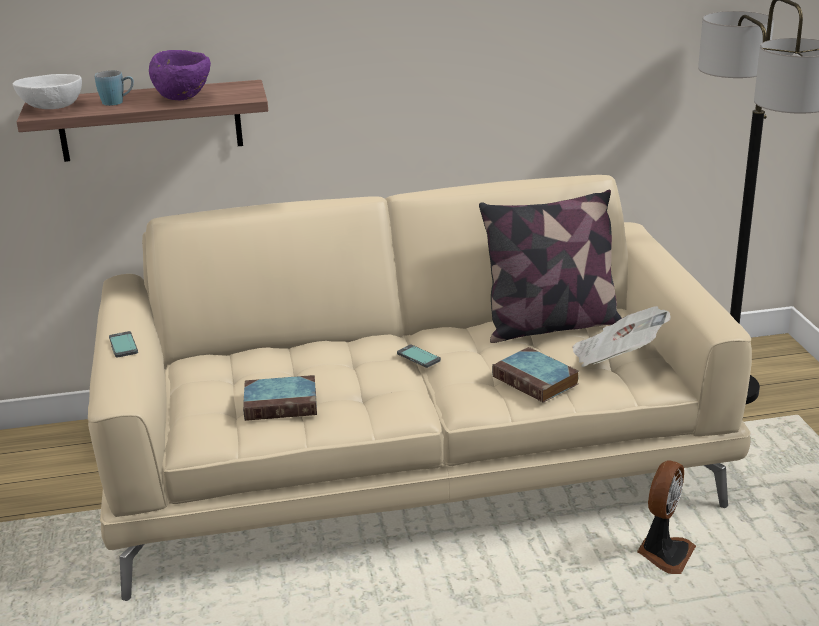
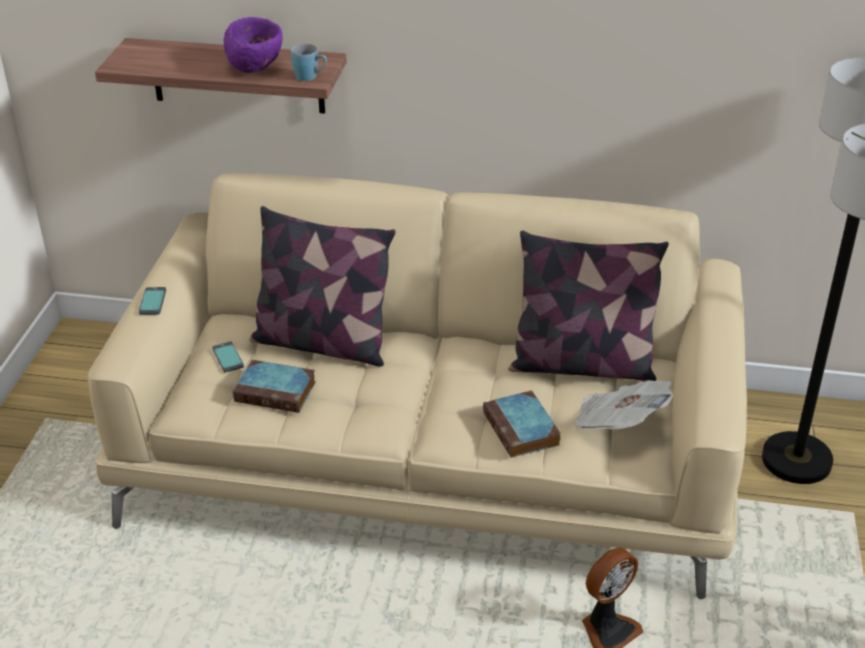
camera: 20 degrees right, 10 degrees up
(52, 107) = (136, 57): white bowl -> none
(118, 102) = (195, 62): blue mug -> blue mug (310, 77)
(299, 359) = (322, 343): none -> pillow
(418, 357) = (429, 370): phone -> phone (227, 358)

